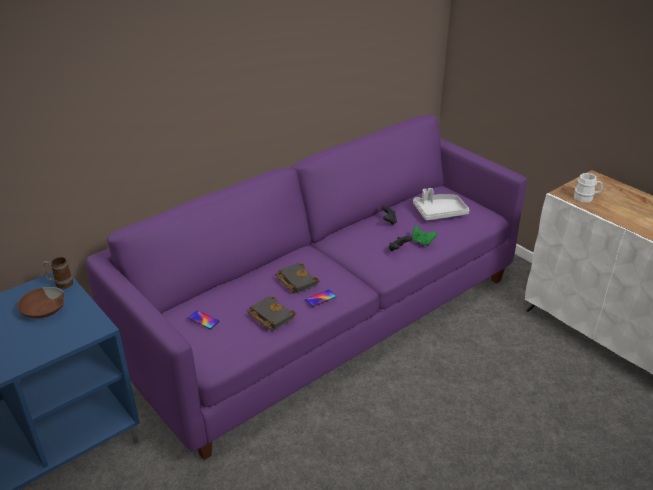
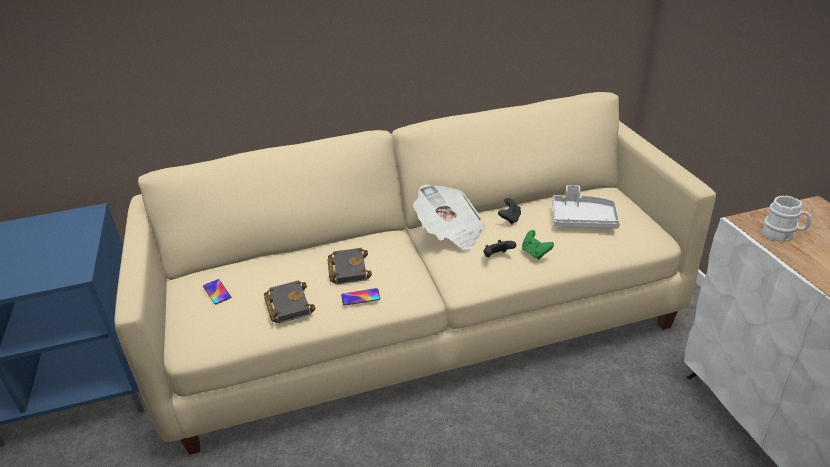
camera: 25 degrees right, 0 degrees up
(43, 309) = (48, 242): brown bowl -> none
(60, 284) = (87, 219): mug -> none
(326, 319) = (420, 324): purple sofa -> beige sofa
(352, 239) = (450, 232): none -> newspaper

